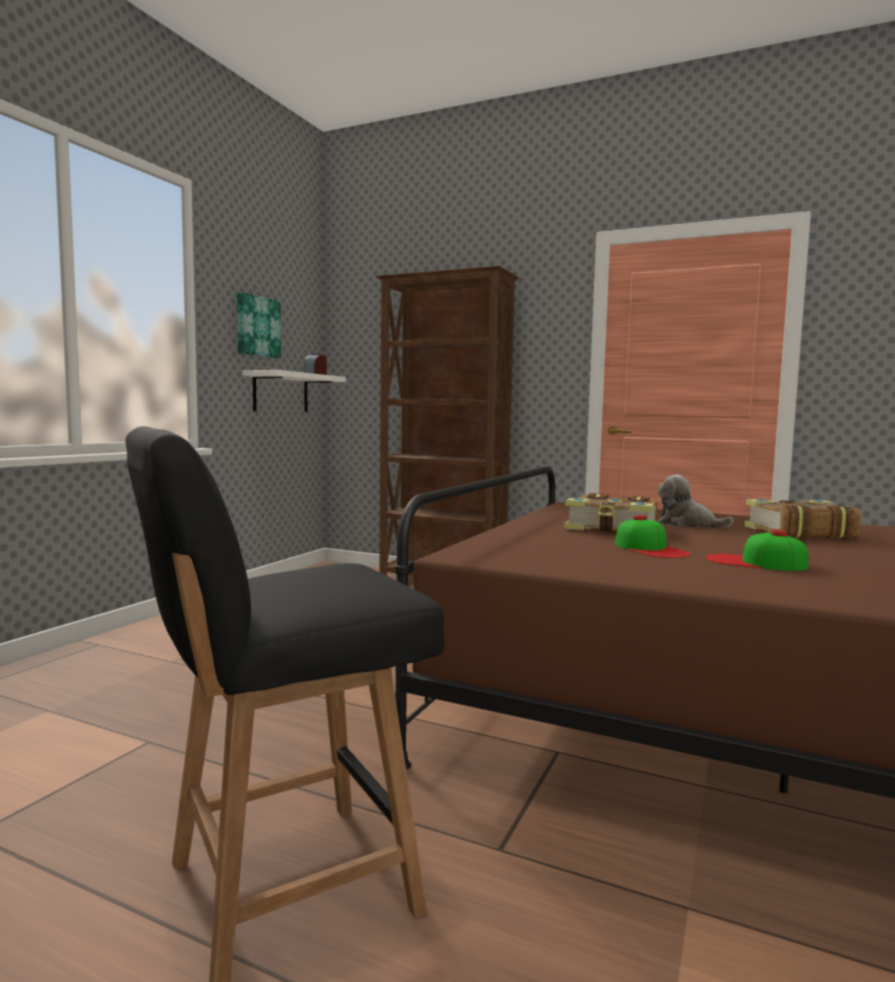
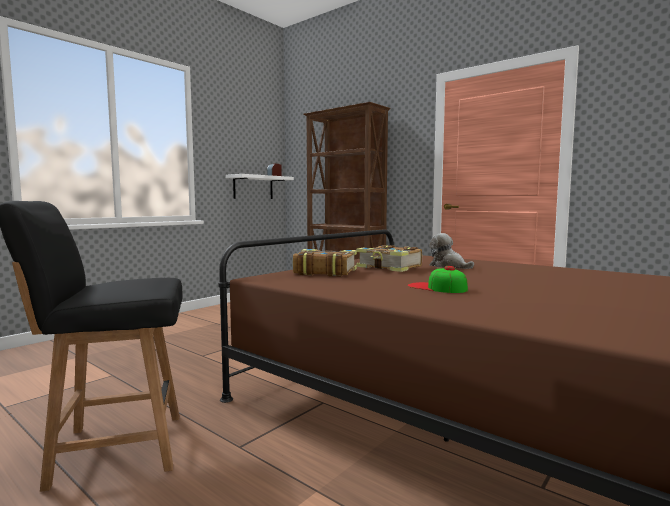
camera: 15 degrees right, 0 degrees up
(257, 326) = (236, 148): picture -> none
(650, 549) = (385, 278): cap -> none
(797, 533) = (517, 273): book -> book (324, 272)

